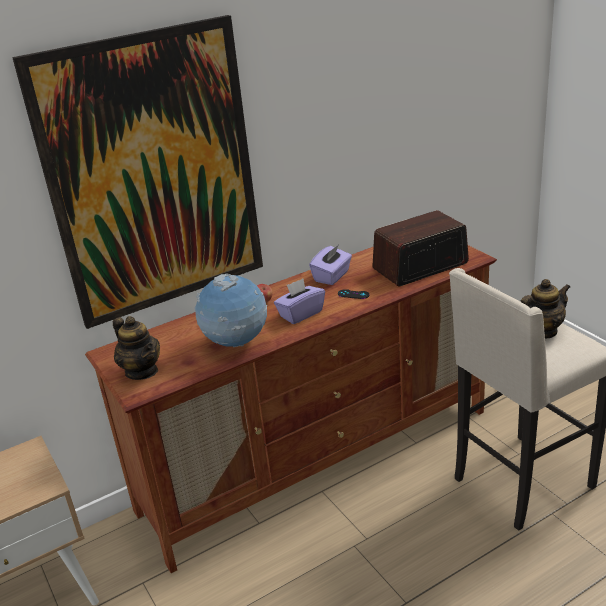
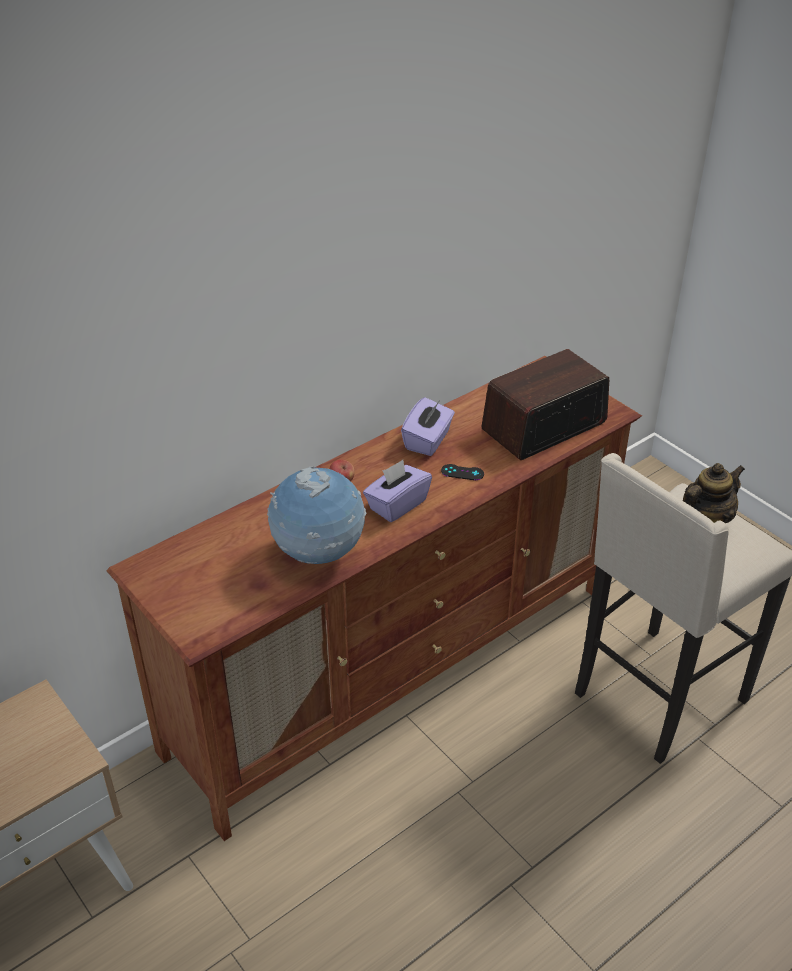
camera: 10 degrees left, 10 degrees up
(142, 371) = (197, 600): teapot -> none
(153, 175) = (206, 329): picture -> none

